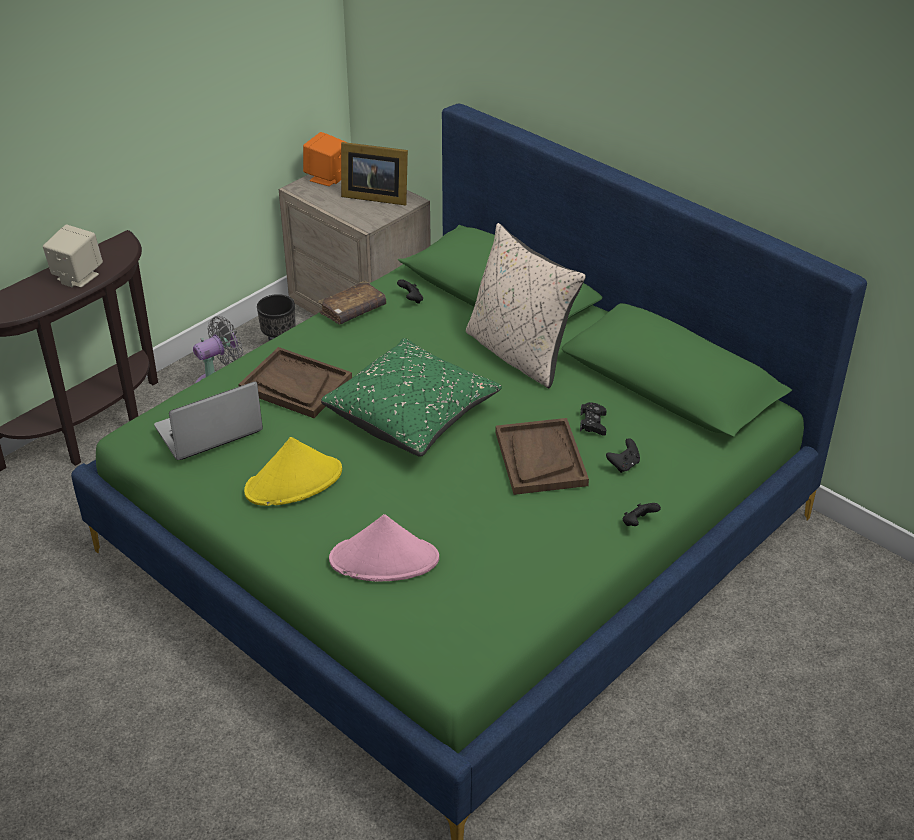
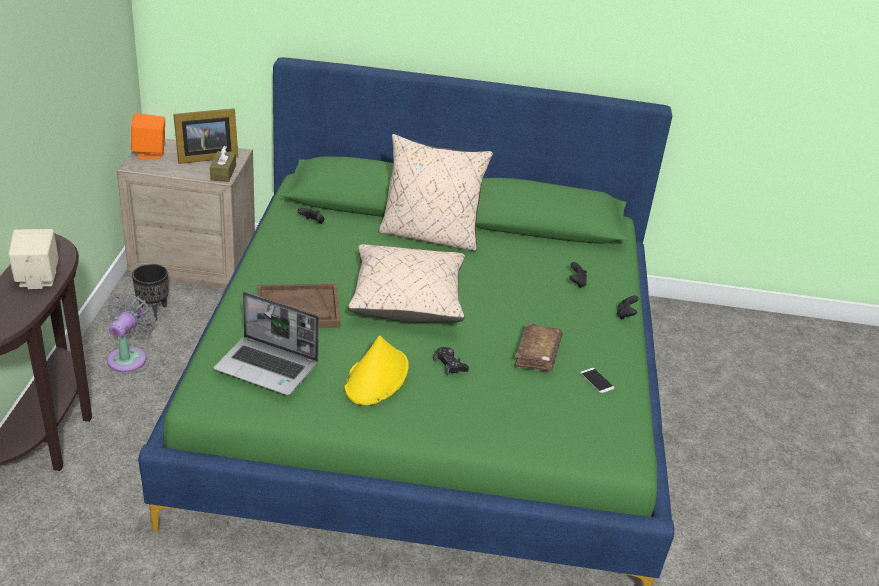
camera: 40 degrees left, 5 degrees down
(208, 431) = (268, 367): laptop -> laptop turned 90 degrees counterclockwise
(353, 310) = (276, 243): brown book -> brown book (537, 354)
(373, 219) = (223, 173): none -> brown tissue box
(384, 559) = (503, 404): pink hat -> none
(412, 415) = (407, 300): green pillow -> beige pillow
(512, 579) = (596, 381): none -> phone
(540, 458) = (524, 297): brown tray -> none
(593, 423) = (529, 264): black game controller -> black game controller (450, 365)

